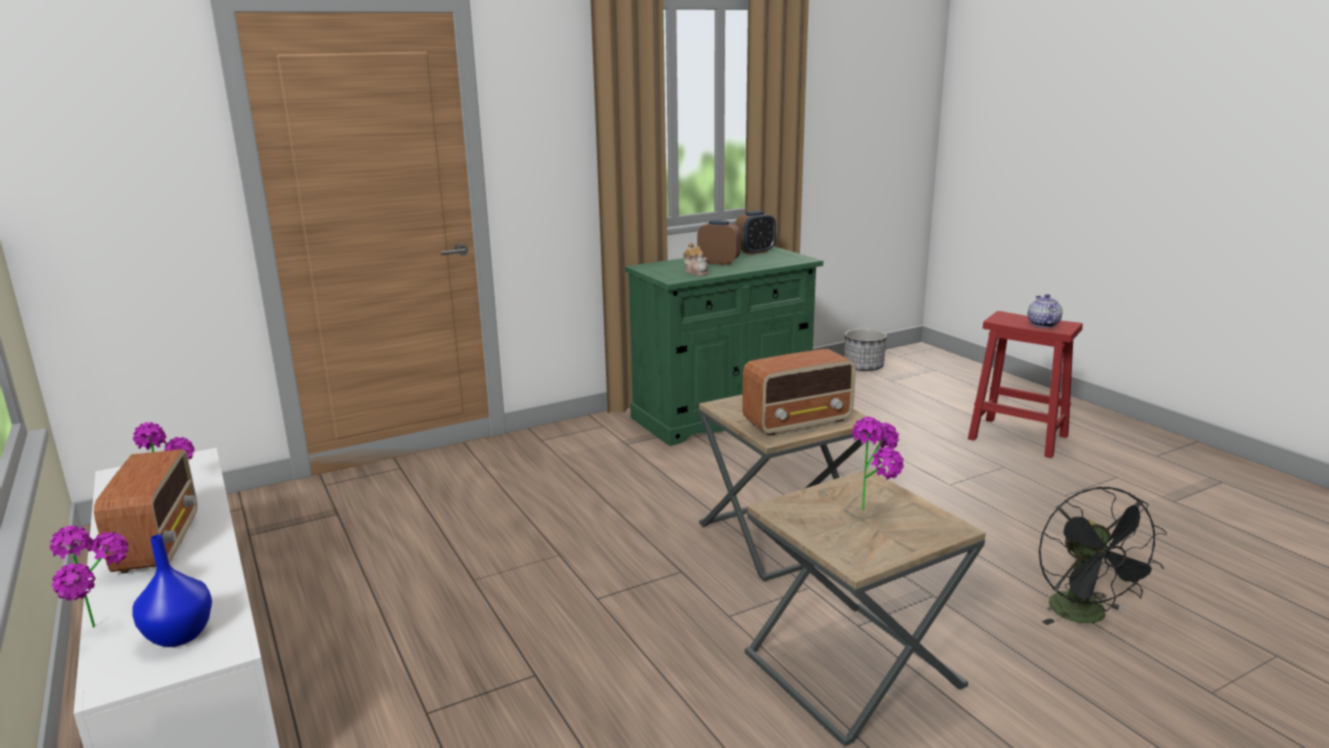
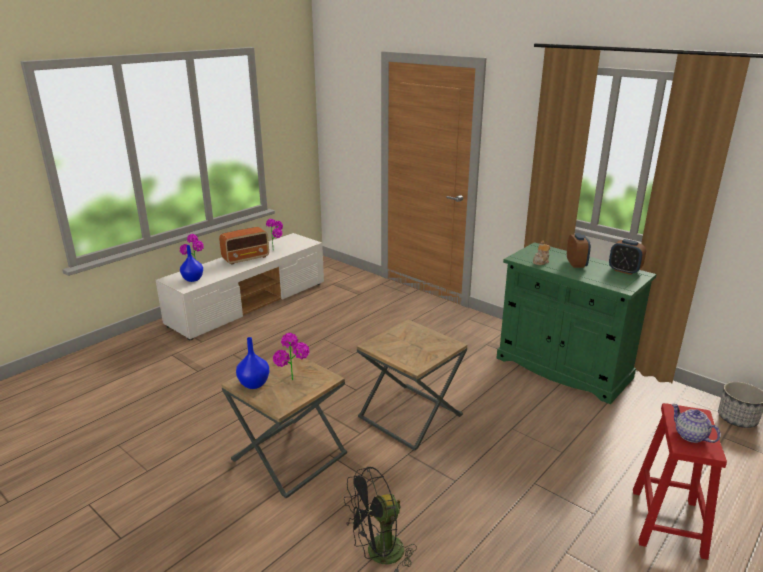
camera: 70 degrees right, 5 degrees up
(798, 422) = (398, 350): radio -> none
(866, 546) = (253, 384): none -> blue vase
(1042, 324) = (690, 435): teapot -> teapot turned 105 degrees counterclockwise

